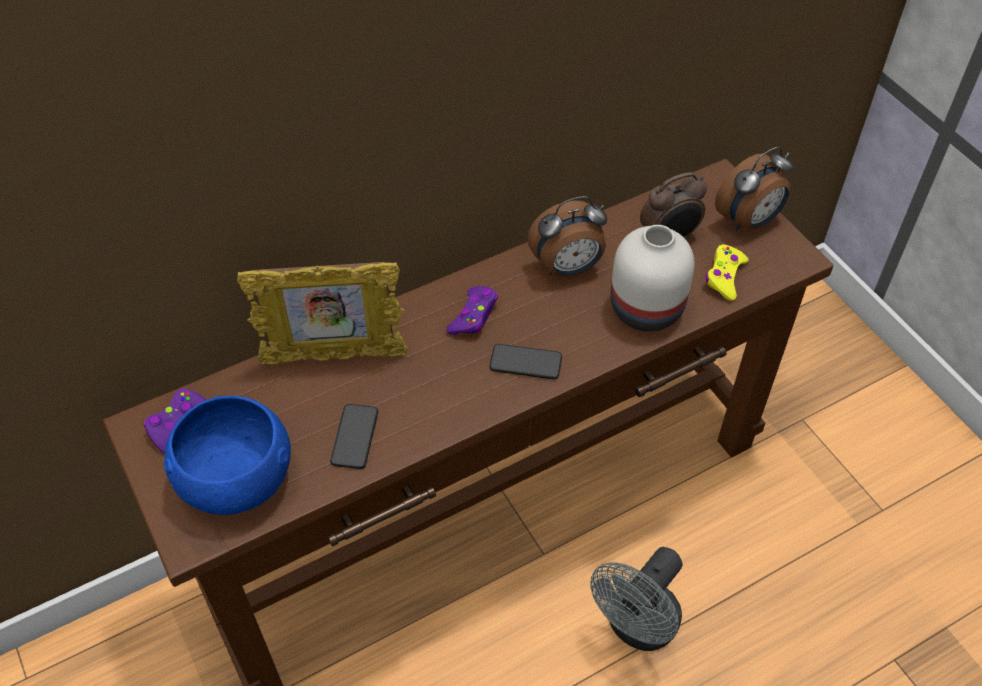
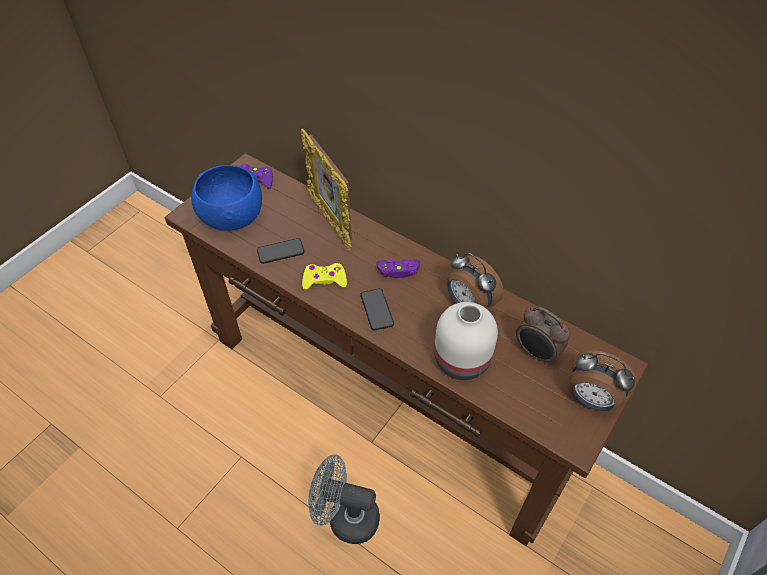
camera: 65 degrees right, 0 degrees up
(724, 276) = (523, 399): yellow game controller -> yellow game controller (324, 280)

